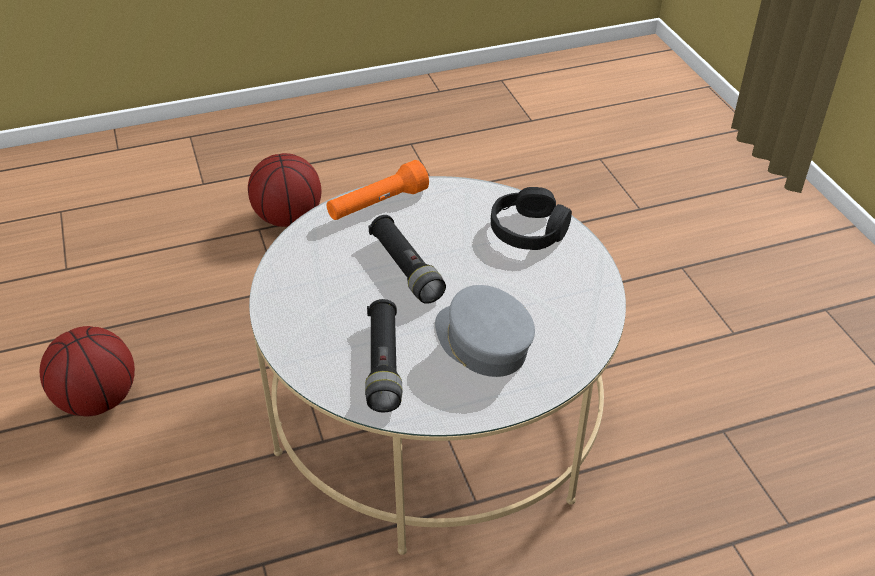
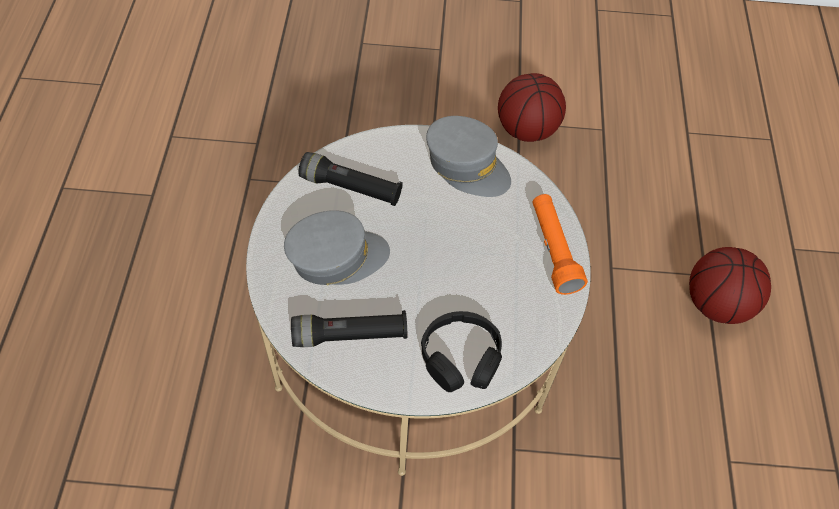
camera: 110 degrees right, 15 degrees up
(302, 284) = (467, 166): none -> grey cap
(406, 269) = (452, 240): black flashlight -> black flashlight (350, 335)

